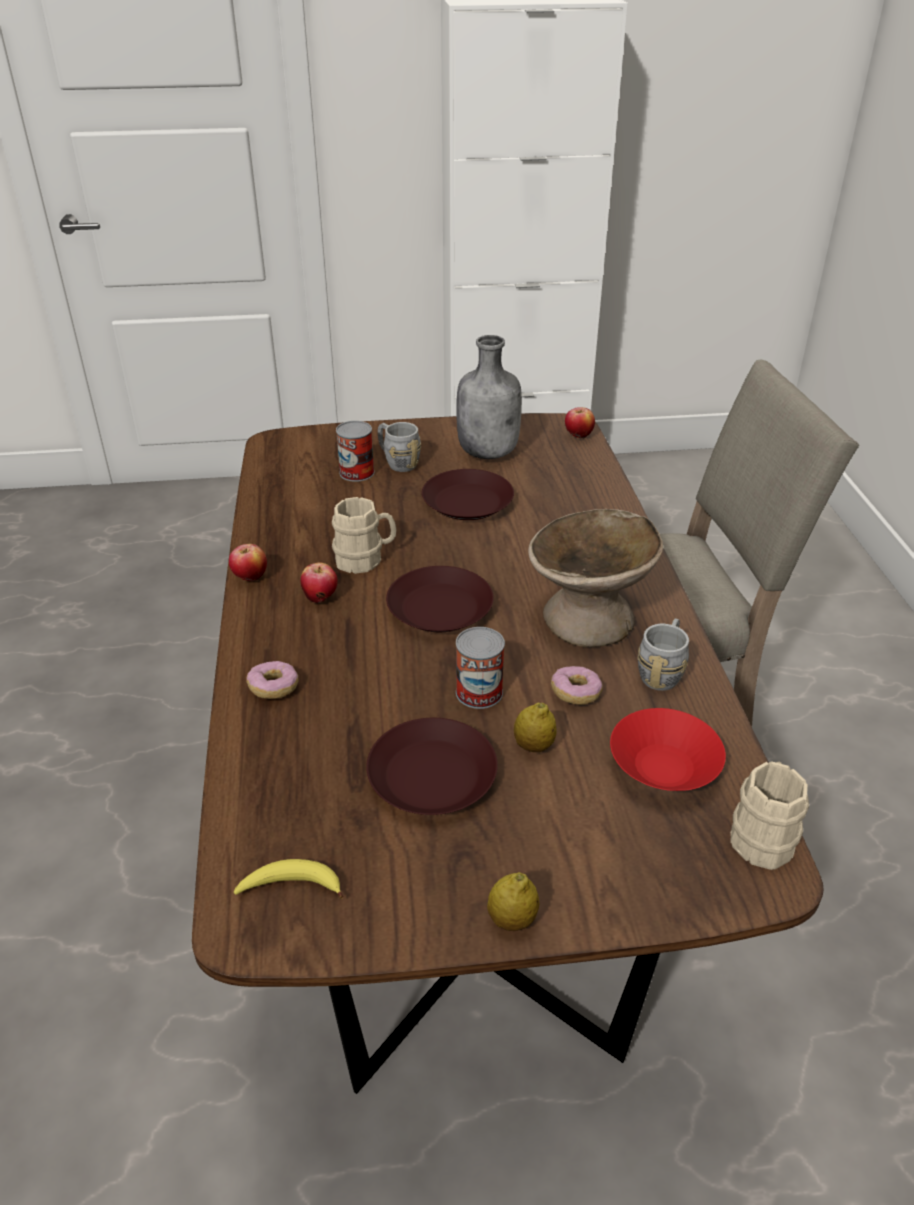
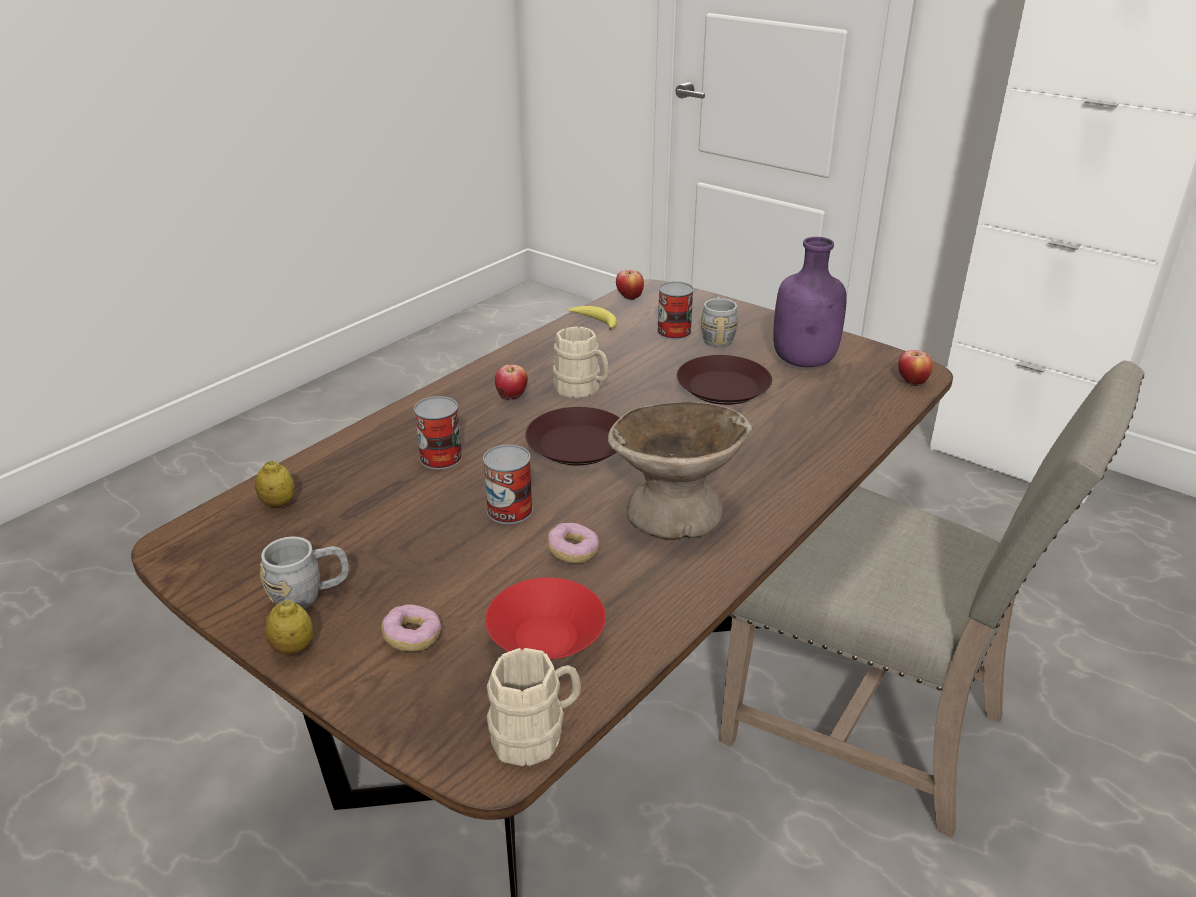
camera: 45 degrees right, 5 degrees down
(250, 578) = (491, 365): apple -> apple (629, 298)
(274, 688) = (397, 434): donut -> donut (412, 638)
(291, 887) = (226, 542): banana -> banana (595, 322)
(350, 685) = (441, 457): none -> can
(431, 777) = (393, 538): brown plate -> none
(489, 452) = (805, 361): grey bottle -> purple bottle
(533, 746) = (485, 564): lemon -> lemon (278, 503)
(662, 671) = (667, 580): grey mug -> grey mug (310, 595)

